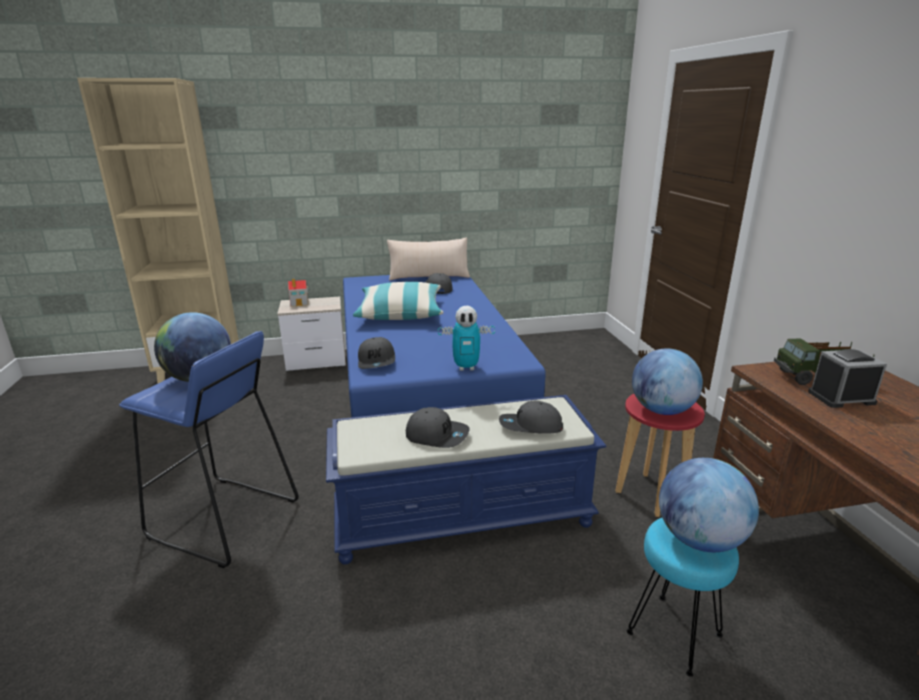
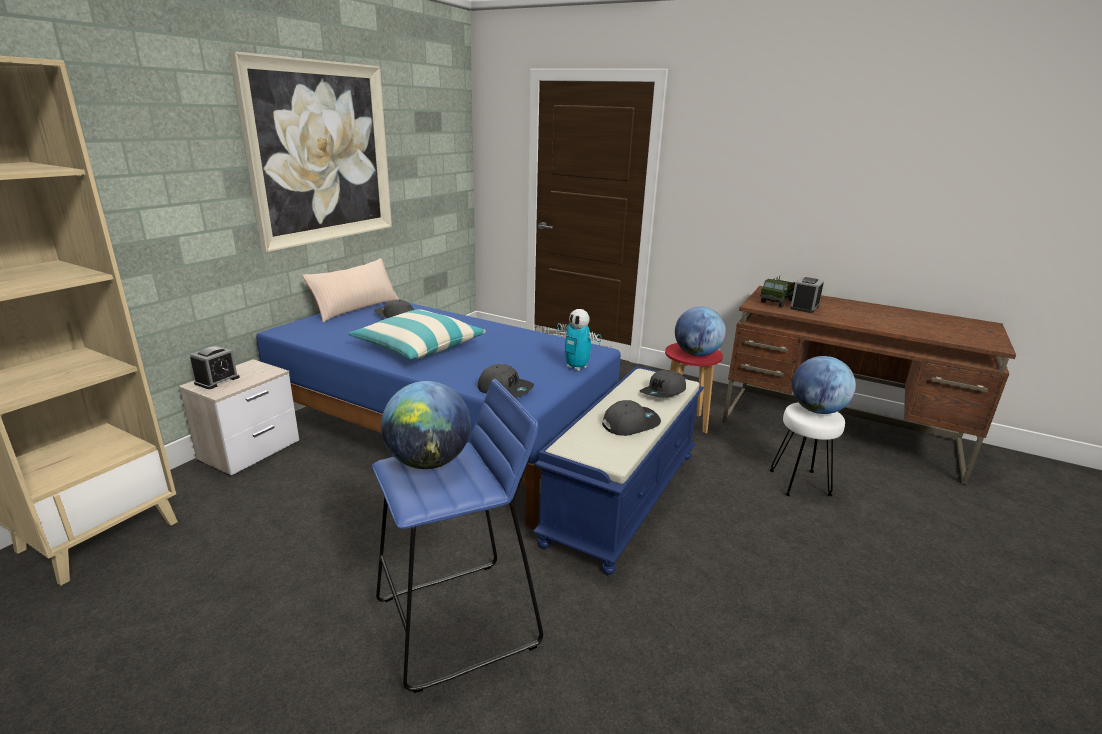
camera: 50 degrees left, 0 degrees up
(300, 303) = (217, 380): toy house -> alarm clock
(424, 142) = (321, 153): none -> picture
(466, 367) = (576, 367): toy robot -> toy robot turned 90 degrees clockwise
(673, 632) = (798, 483): turquoise stool -> white stool

